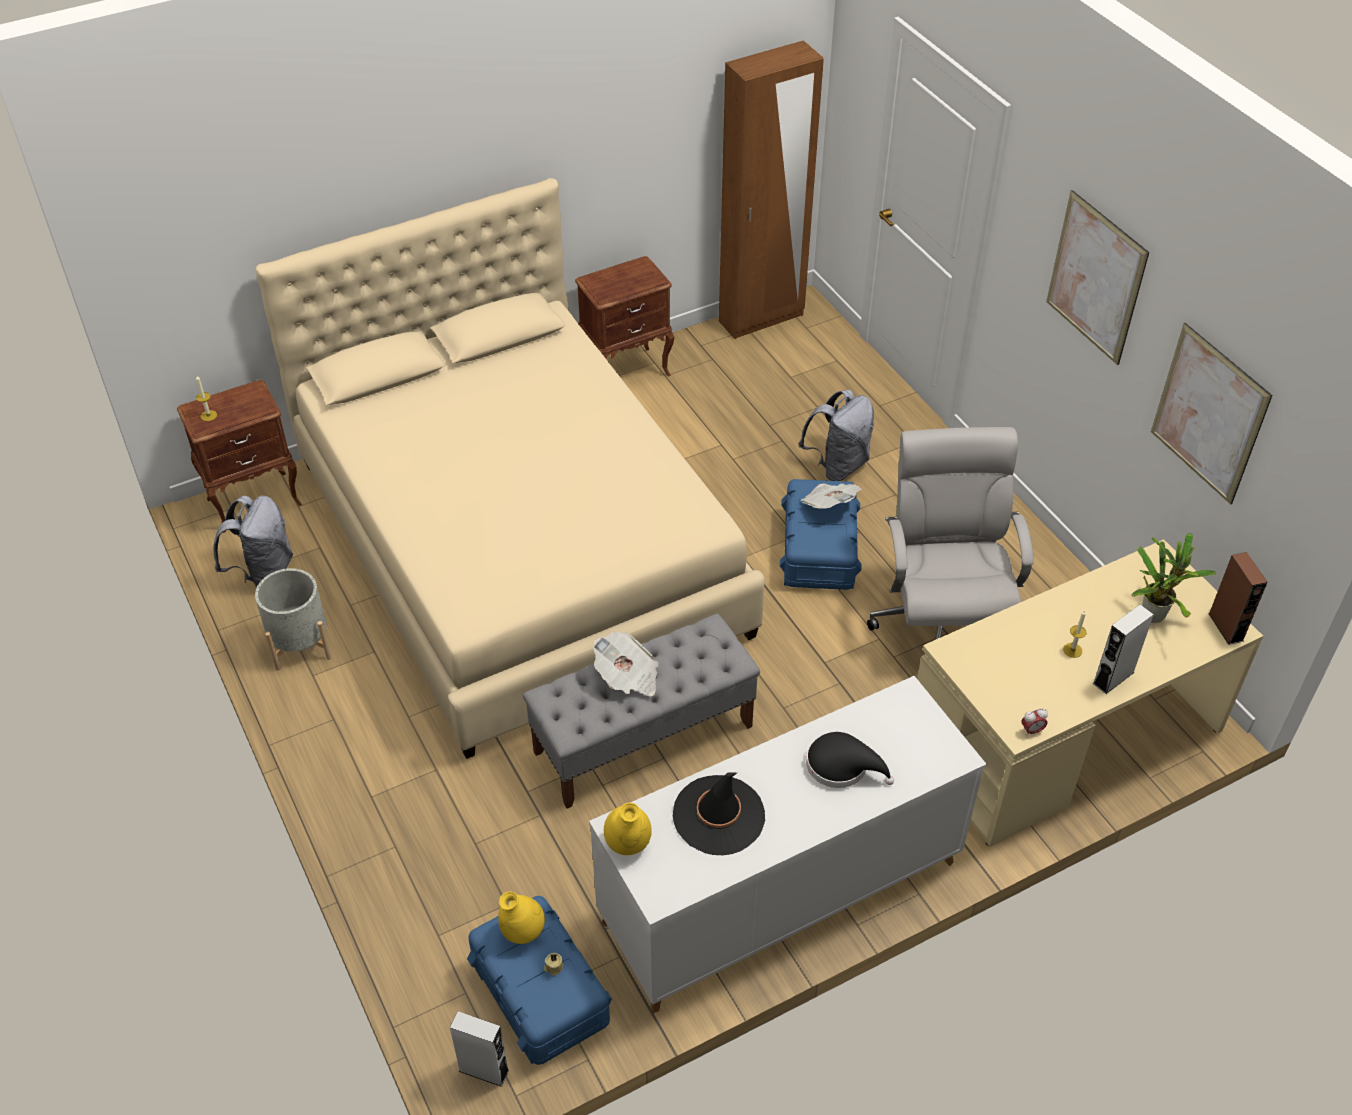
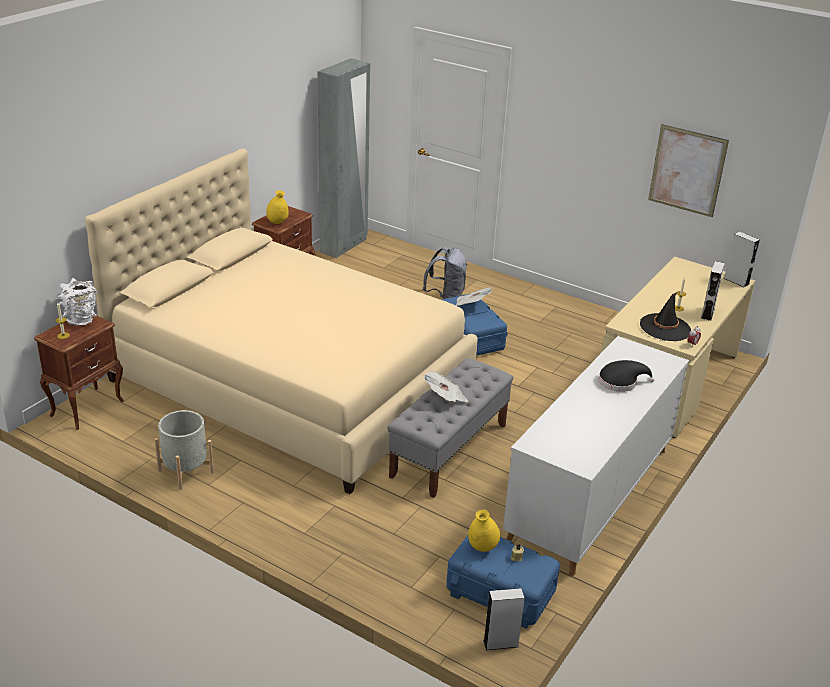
camera: 30 degrees left, 15 degrees down
(246, 395) = (81, 320): none -> white vase
(264, 573) = (126, 443): grey backpack -> none
(627, 844) = (543, 450): yellow vase -> yellow vase (277, 222)
(719, 815) = (579, 422): black hat -> black hat (665, 328)
(761, 319) = (344, 246): brown wardrobe -> grey wardrobe
(940, 622) = (562, 351): grey office chair -> none
(1095, 278) = (592, 124): picture -> none
(1155, 613) = (700, 284): potted plant -> none
(1225, 627) = (736, 281): brown speaker -> grey speaker

